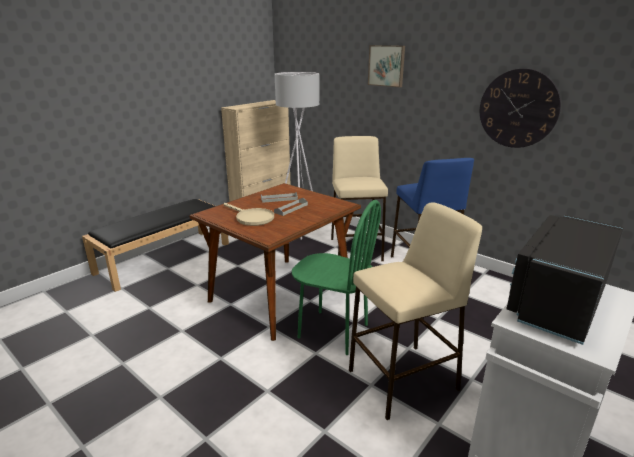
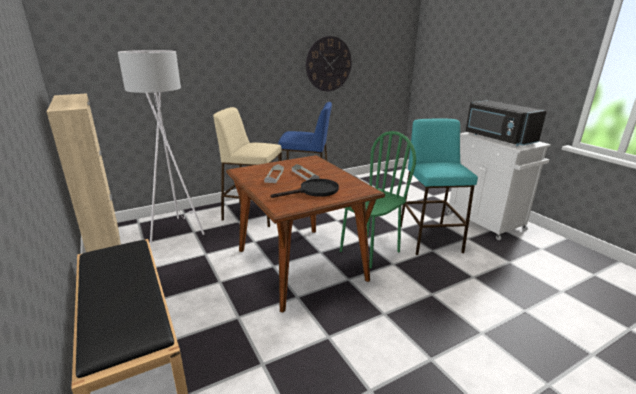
camera: 70 degrees left, 0 degrees up
(251, 218) = (314, 191): beige frying pan -> black frying pan
(387, 65) = (220, 39): picture -> none
(403, 379) = (429, 238): beige stool -> turquoise stool

